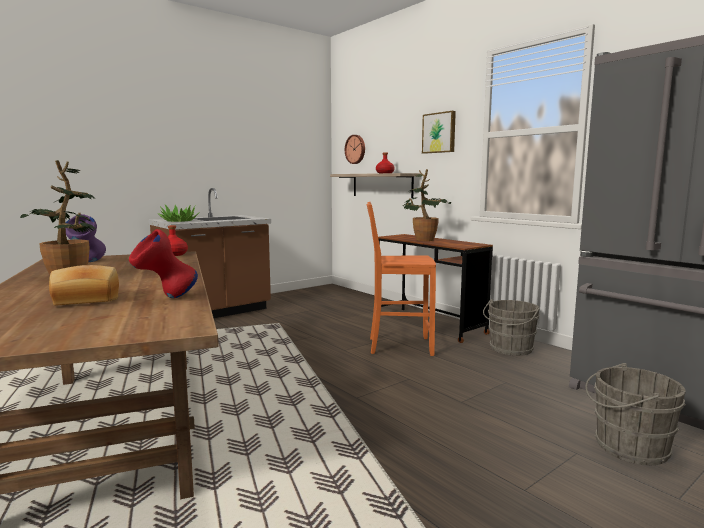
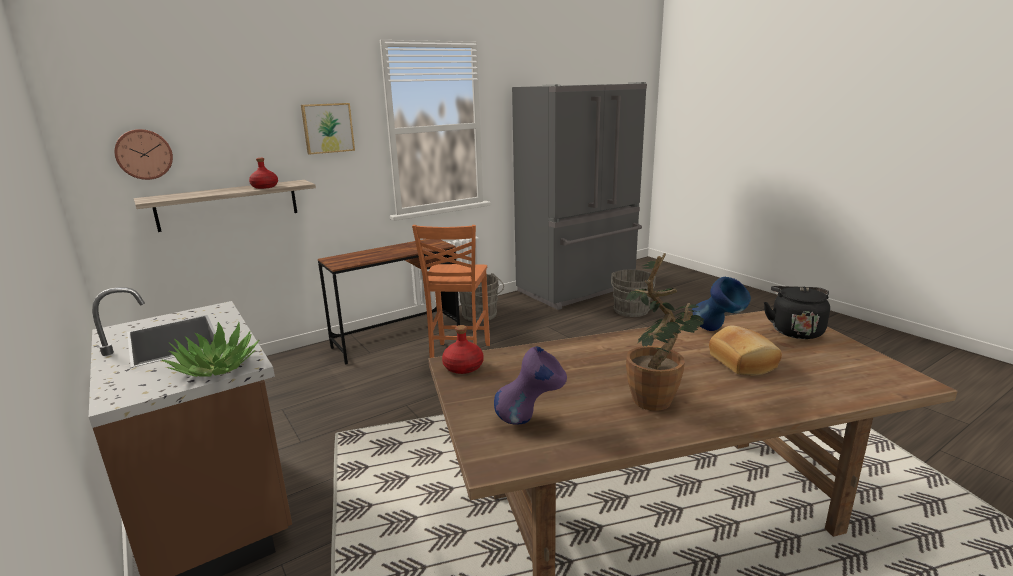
camera: 85 degrees left, 10 degrees up
(131, 325) = (795, 330): none -> black kettle
(166, 298) = (716, 332): red vase -> blue vase
(423, 239) = (379, 254): potted plant -> none

